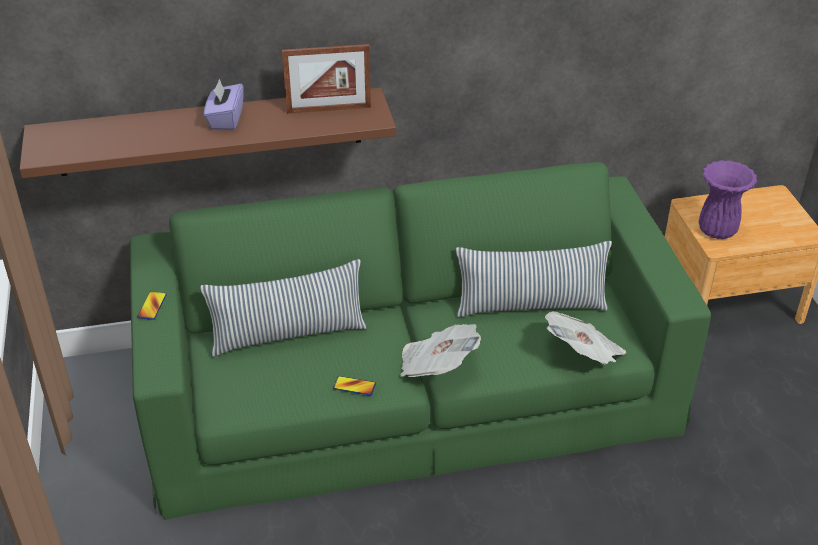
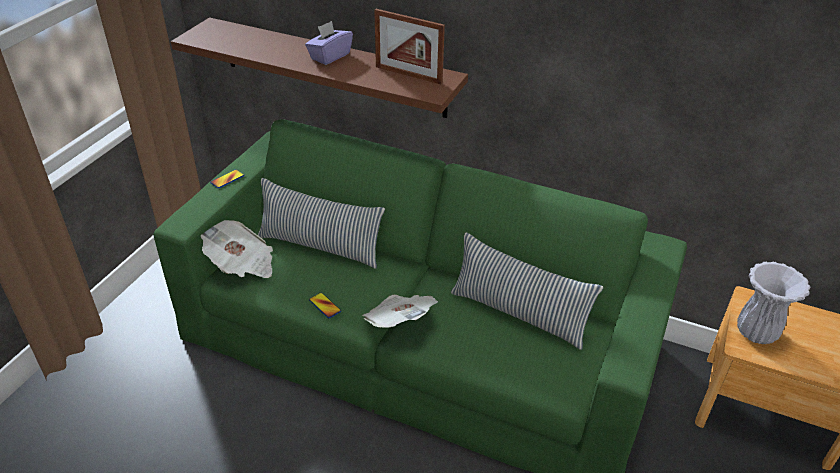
camera: 35 degrees right, 0 degrees up
(583, 354) = (523, 375): newspaper -> newspaper (242, 264)
(717, 231) = (756, 334): purple vase -> white vase

